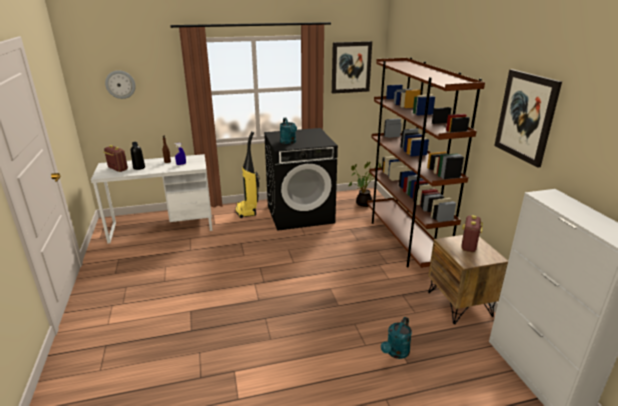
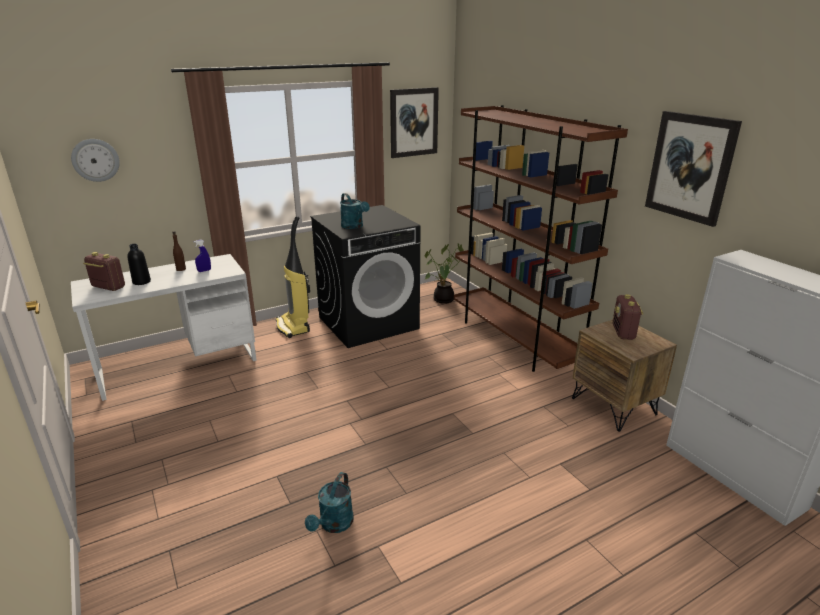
camera: 15 degrees left, 0 degrees up
(396, 353) = (570, 479): turquoise watering can -> turquoise watering can (334, 525)

